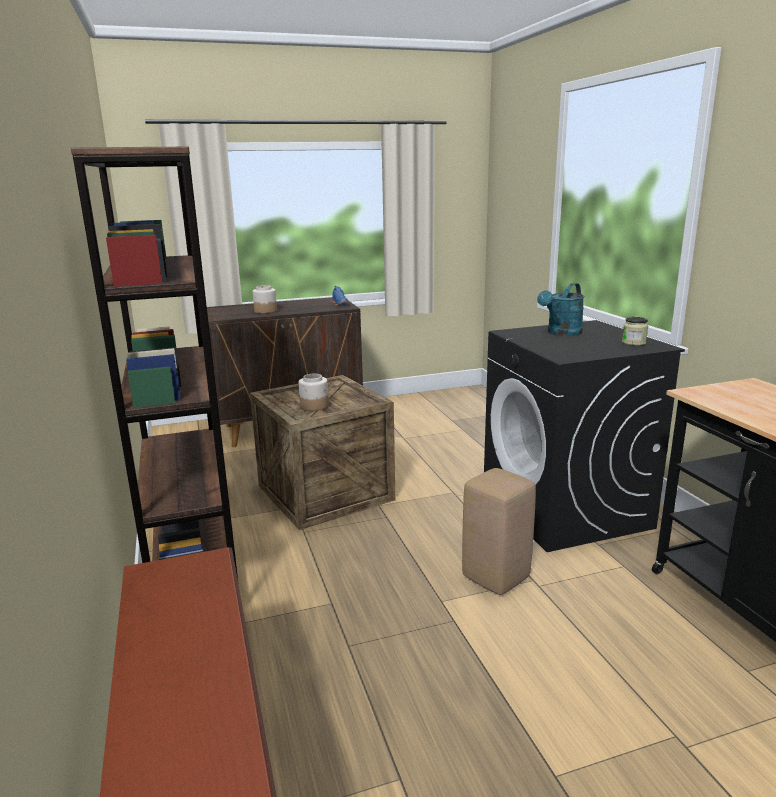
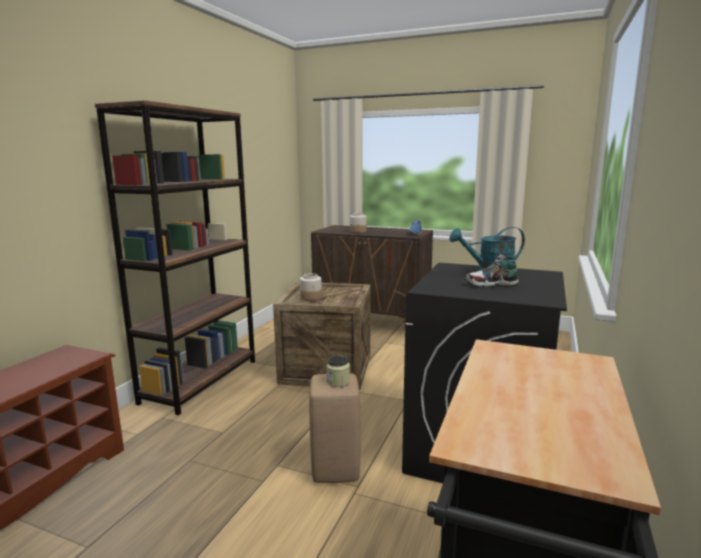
camera: 40 degrees right, 5 degrees down
(591, 342) = (492, 284): none -> shoe
(634, 342) = (530, 293): jar -> jar (338, 382)

